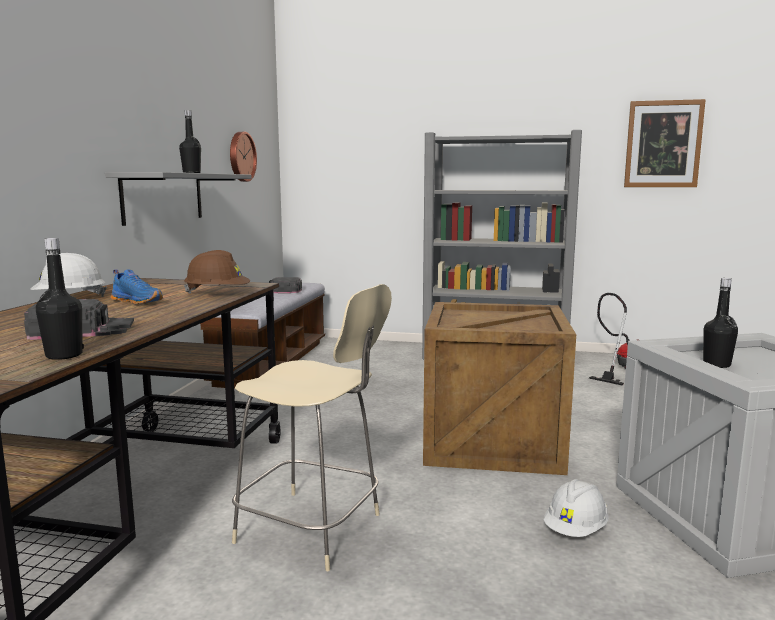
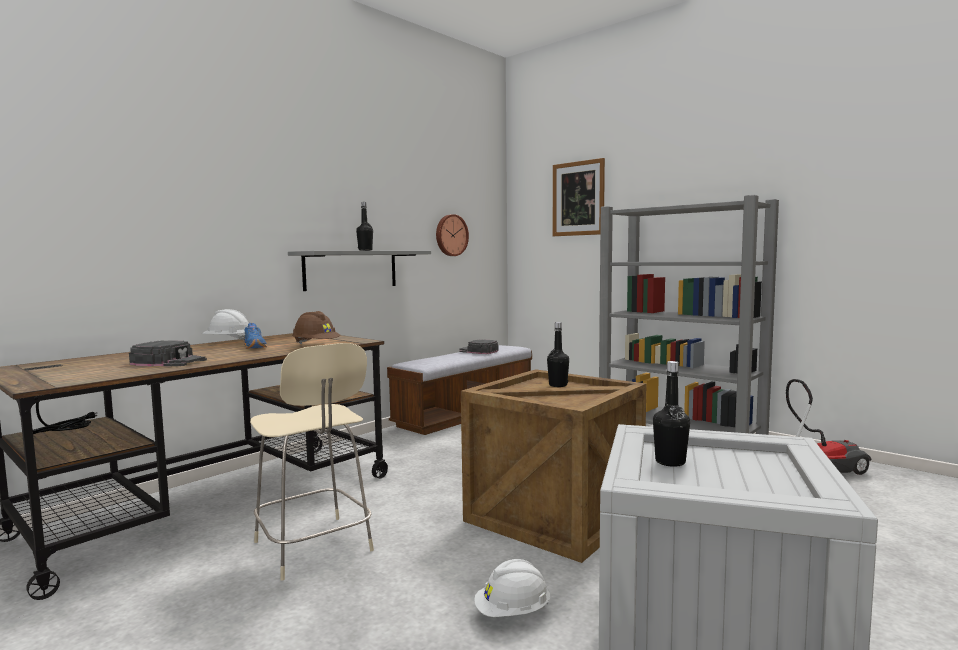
camera: 30 degrees right, 5 degrees down
(64, 355) = (113, 375): black bottle -> black bottle (558, 385)
(663, 144) = (890, 204): picture -> picture (578, 198)

